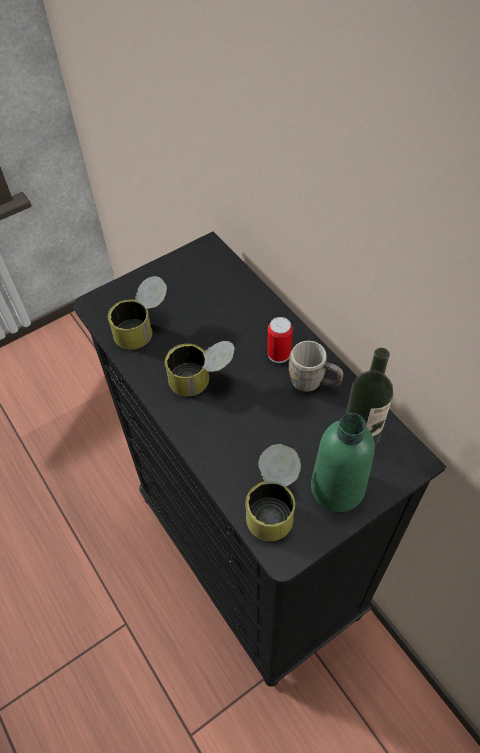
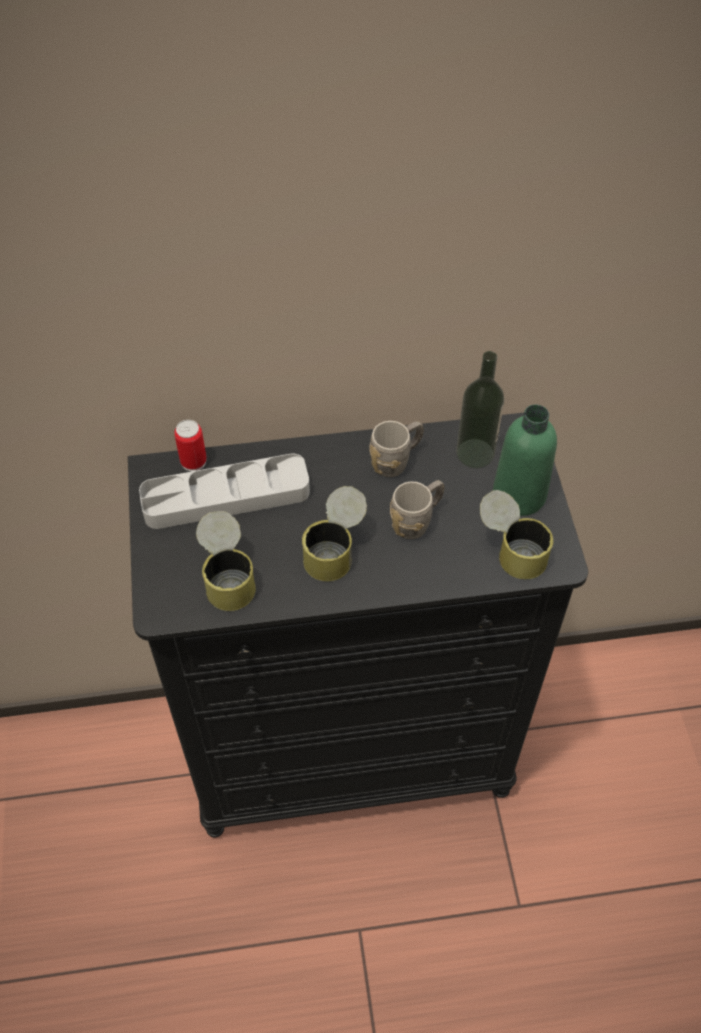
camera: 65 degrees left, 0 degrees up
(210, 296) = (226, 497): none -> grey tray
(261, 422) = (417, 520): none -> grey mug
(279, 354) = (344, 472): can -> can (193, 461)

